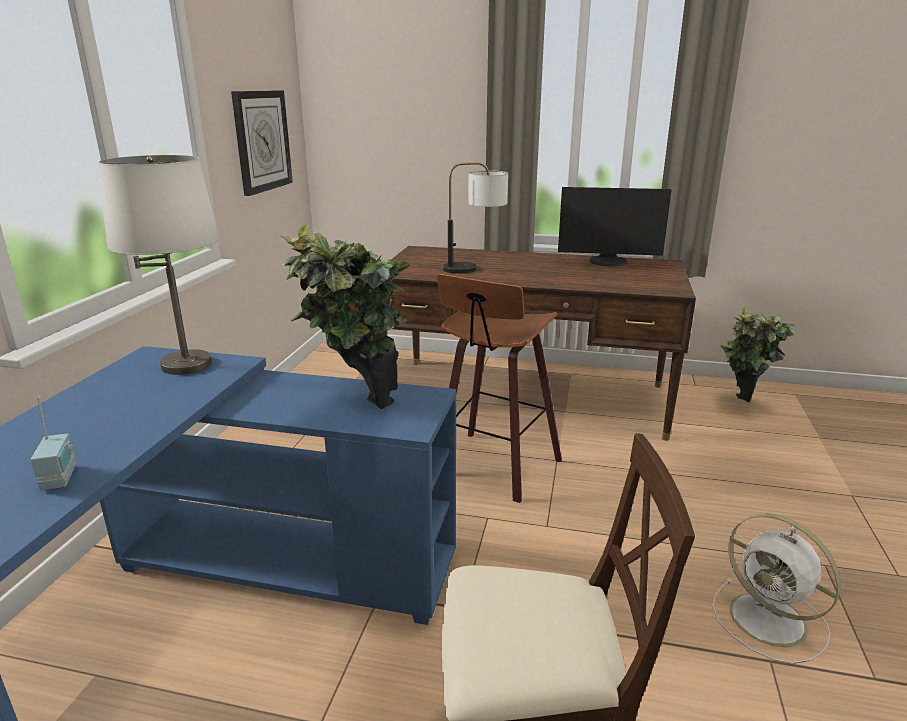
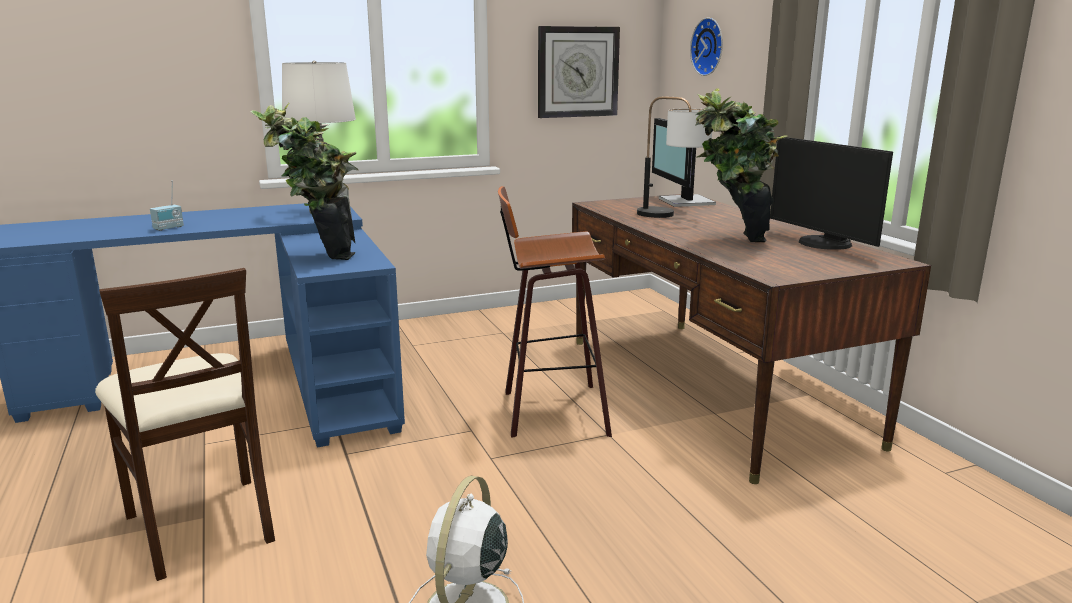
camera: 55 degrees right, 5 degrees down
(384, 110) = (710, 47): none -> wall clock
(435, 254) = (684, 202): none -> monitor
(741, 406) = (947, 518): potted plant -> potted plant (731, 241)

